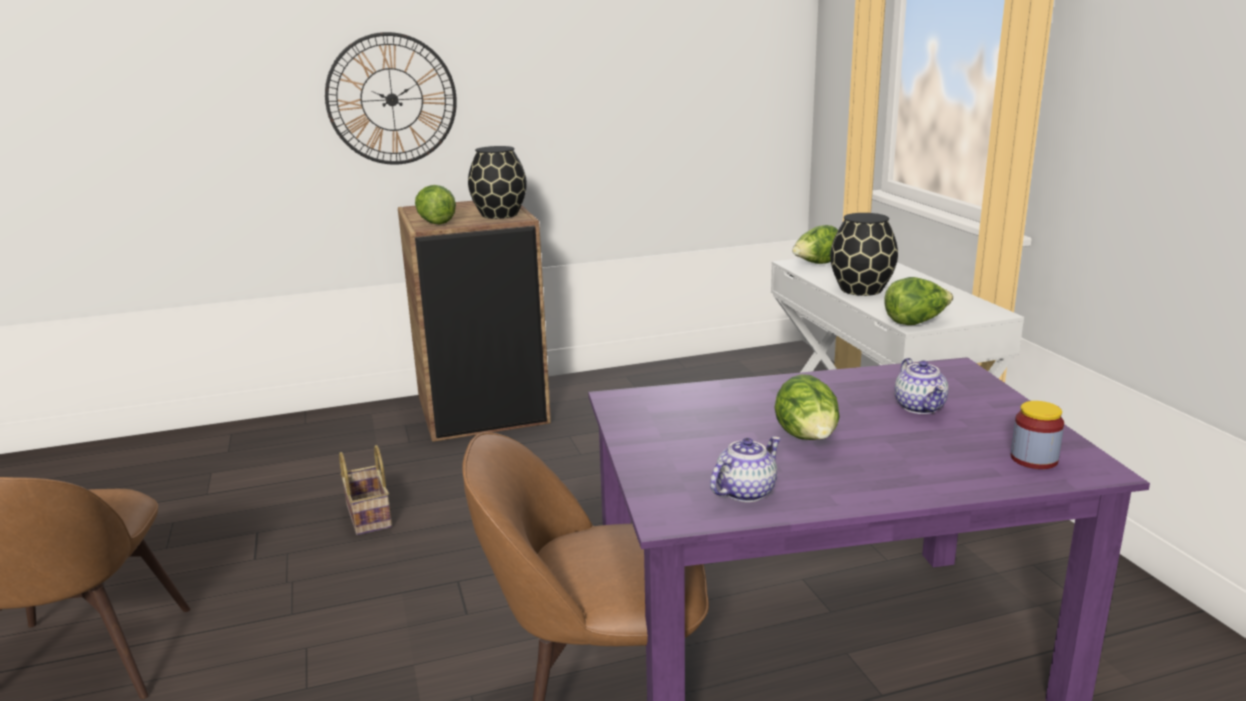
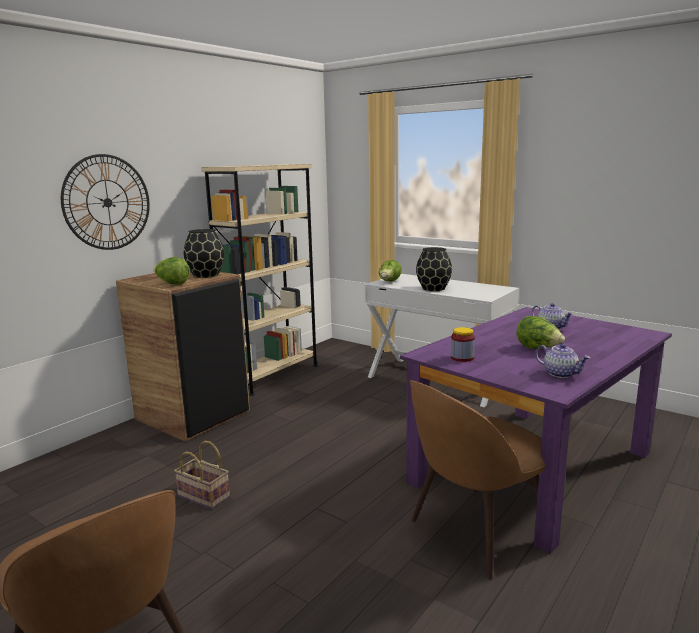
camera: 35 degrees left, 5 degrees down
(641, 380) = (272, 375): none -> beige bookcase
(745, 491) = (560, 374): teapot -> teapot turned 120 degrees clockwise
(915, 322) = (485, 297): lettuce -> none
(1034, 459) = (625, 335): jar -> jar (462, 358)

